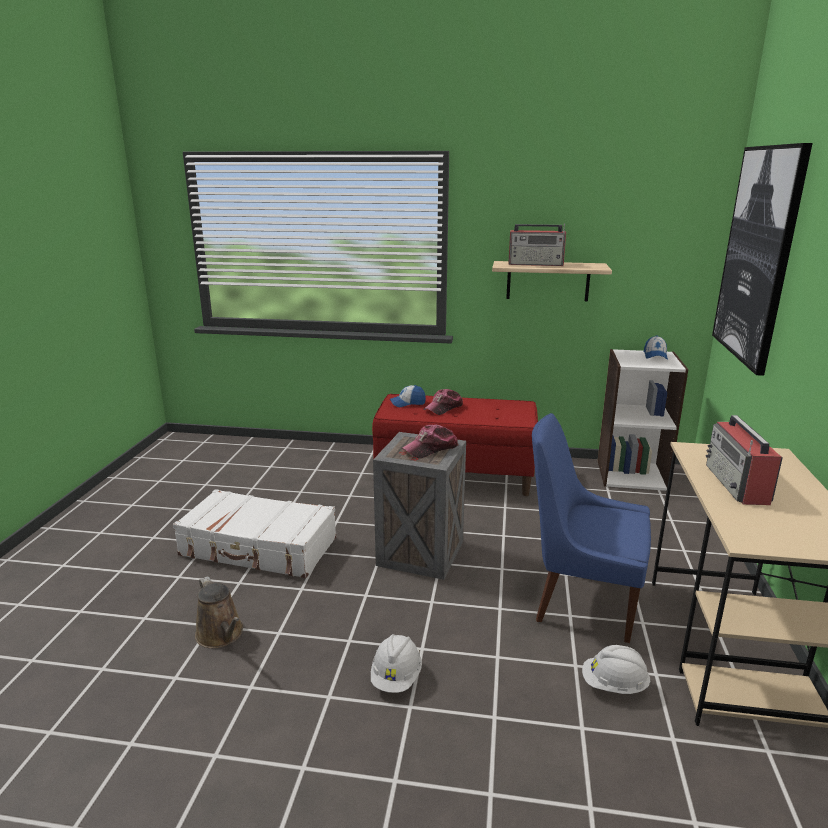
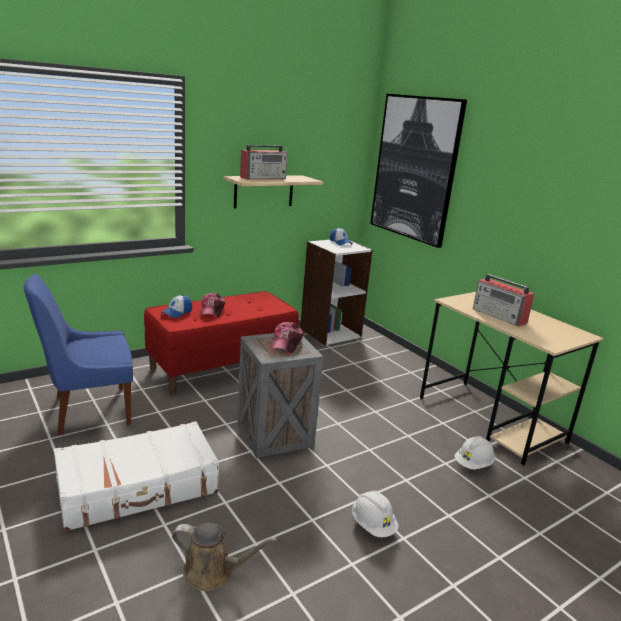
camera: 45 degrees left, 0 degrees up
(581, 600) = (402, 424): blue chair -> blue chair (88, 410)

